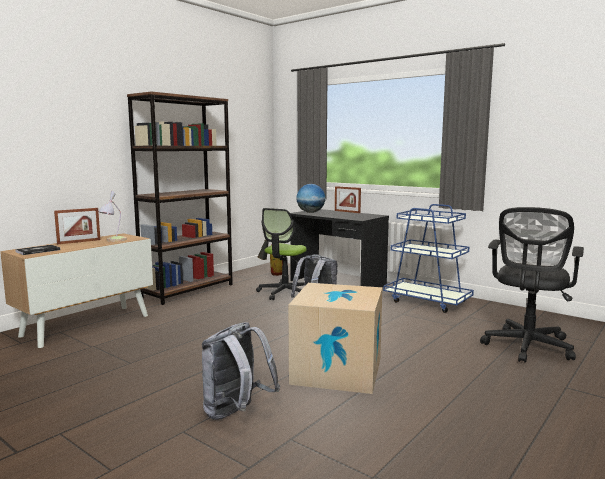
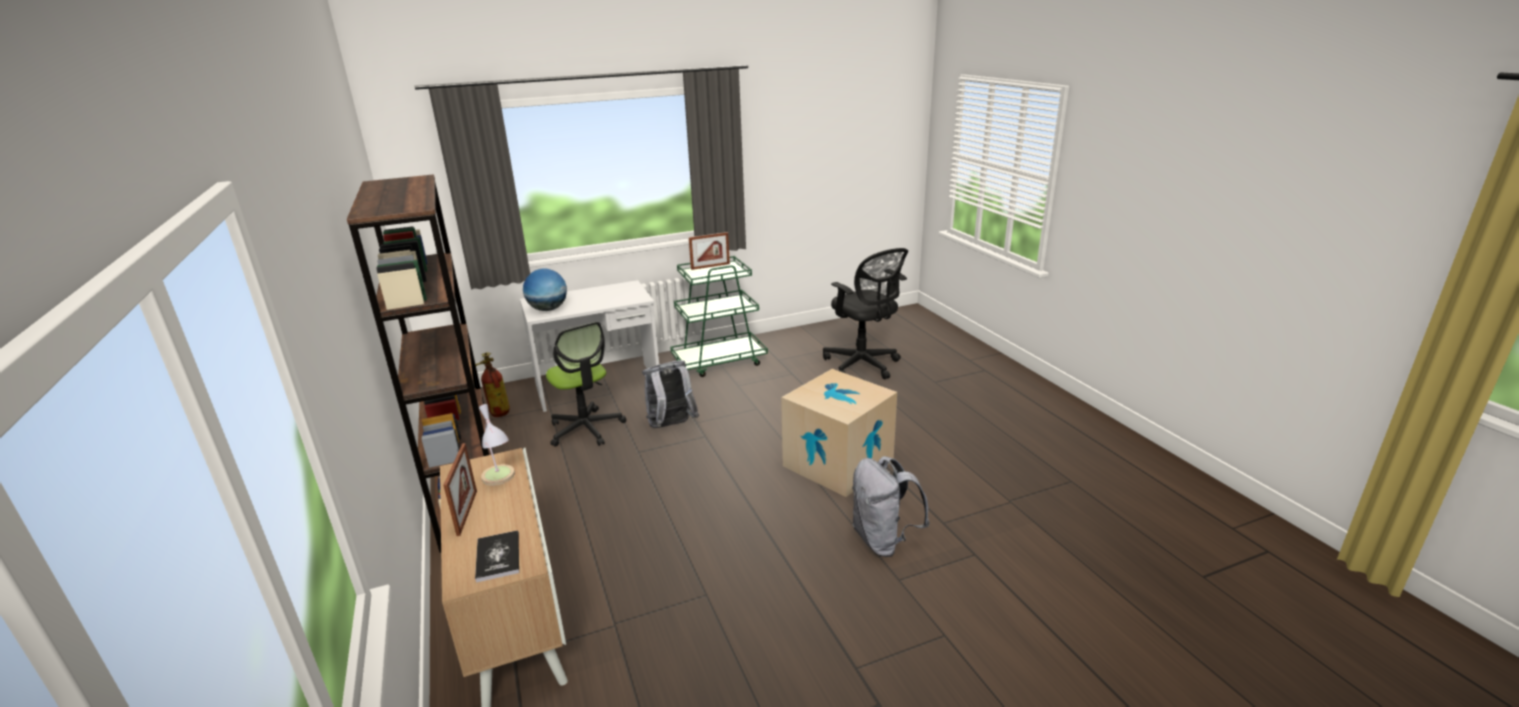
camera: 60 degrees left, 15 degrees up
(337, 283) = (598, 387): black desk -> white desk
(347, 211) = (578, 291): picture frame -> picture frame (710, 266)
(427, 301) = (719, 361): blue cart -> green cart

